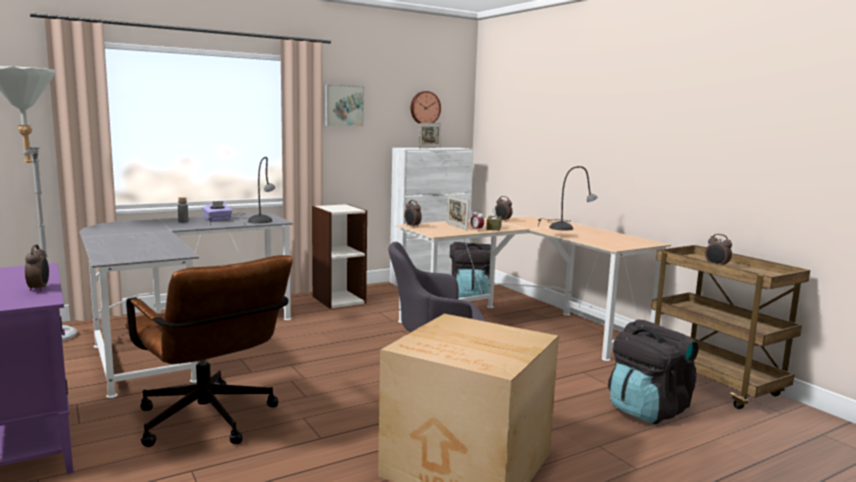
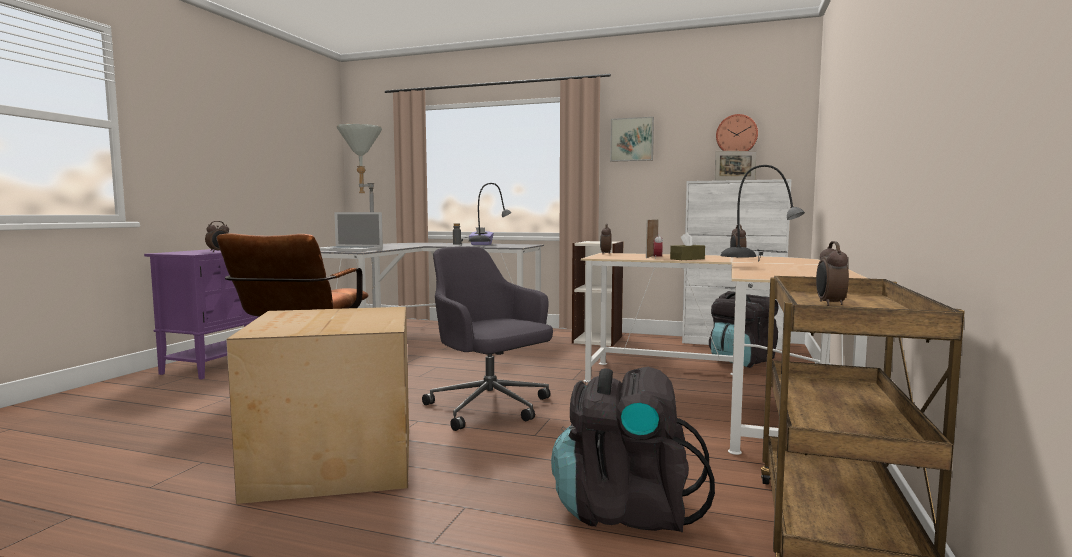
camera: 50 degrees right, 5 degrees down
(141, 252) = (349, 249): none -> laptop

